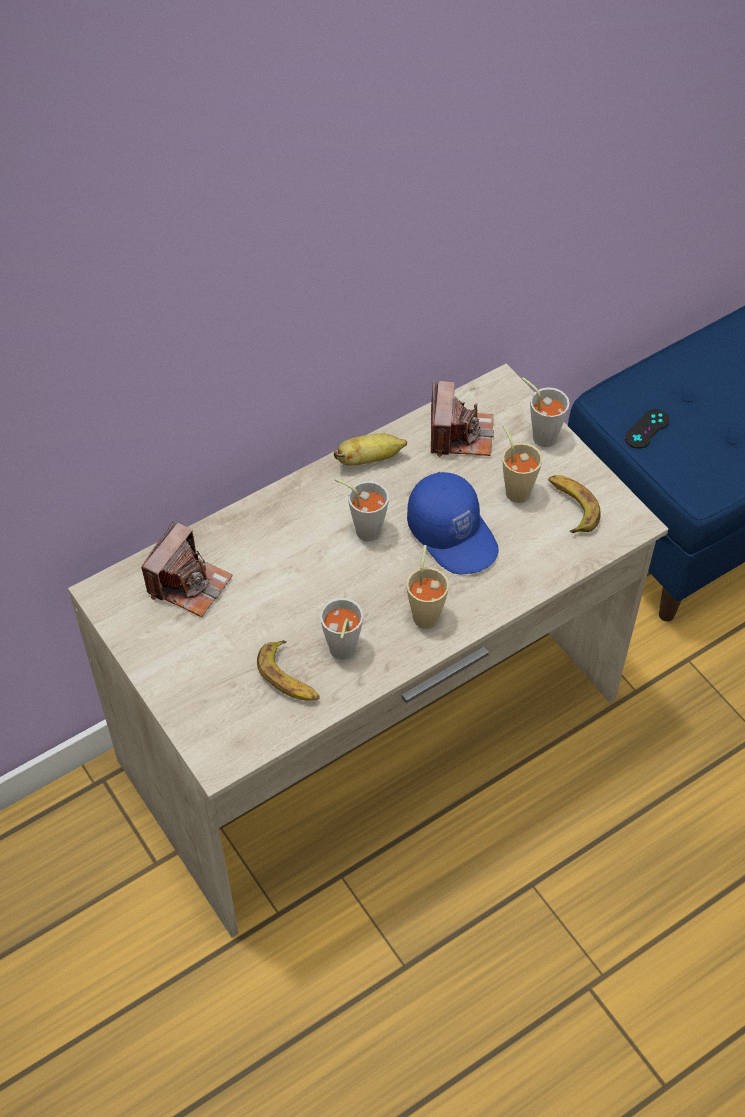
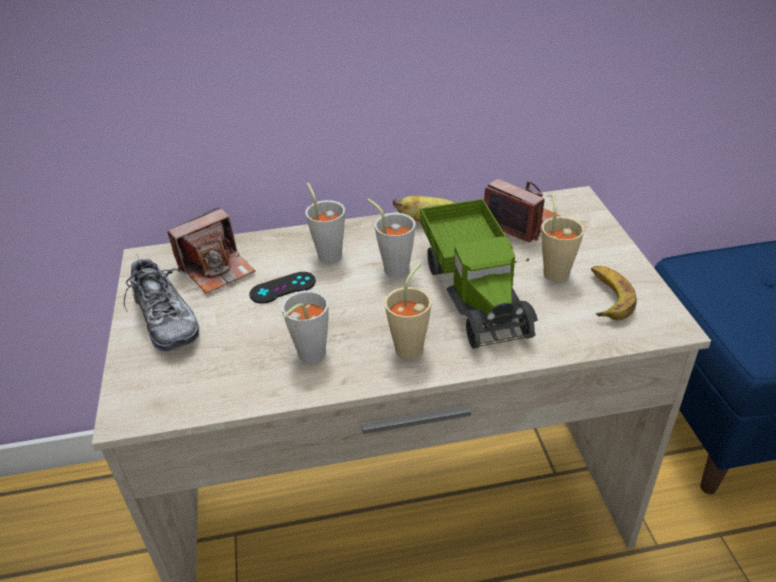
camera: 25 degrees right, 15 degrees down
(181, 657) = (166, 319): none -> shoe
(289, 678) = (245, 363): banana -> none
(453, 534) = (475, 290): blue cap -> toy truck
(460, 434) = (521, 222): camera -> camera turned 75 degrees counterclockwise
(540, 434) = (599, 237): grey cup -> grey cup (328, 252)
(647, 429) = (720, 295): black game controller -> black game controller (283, 288)

